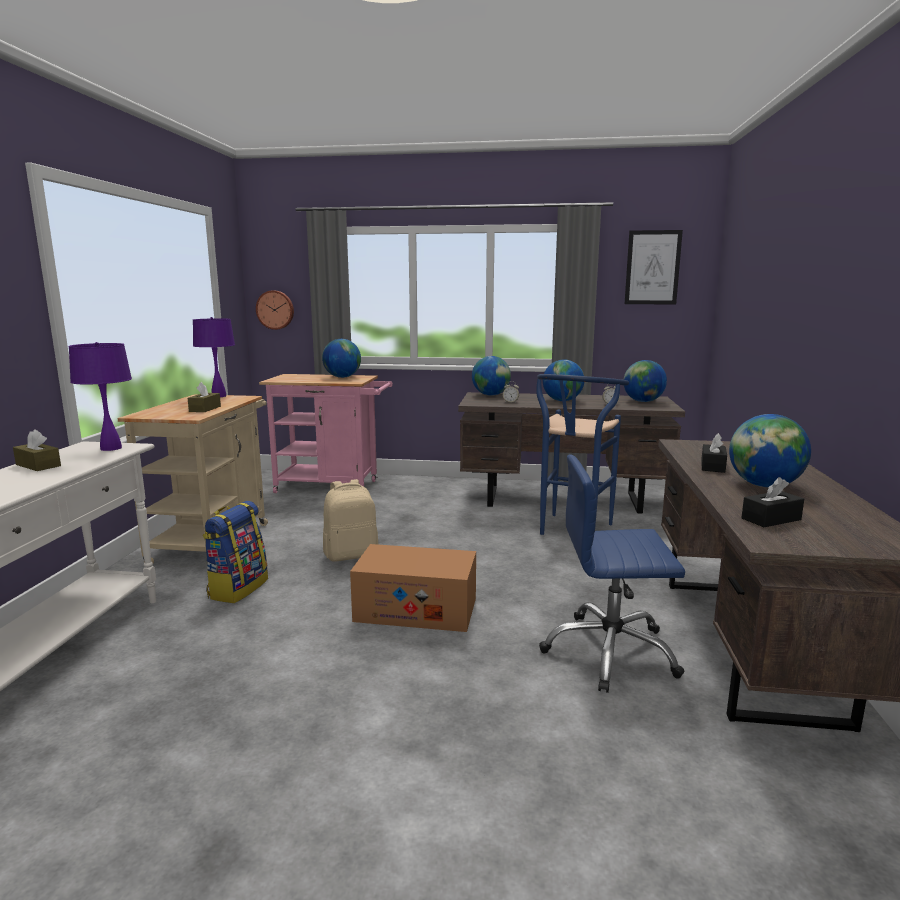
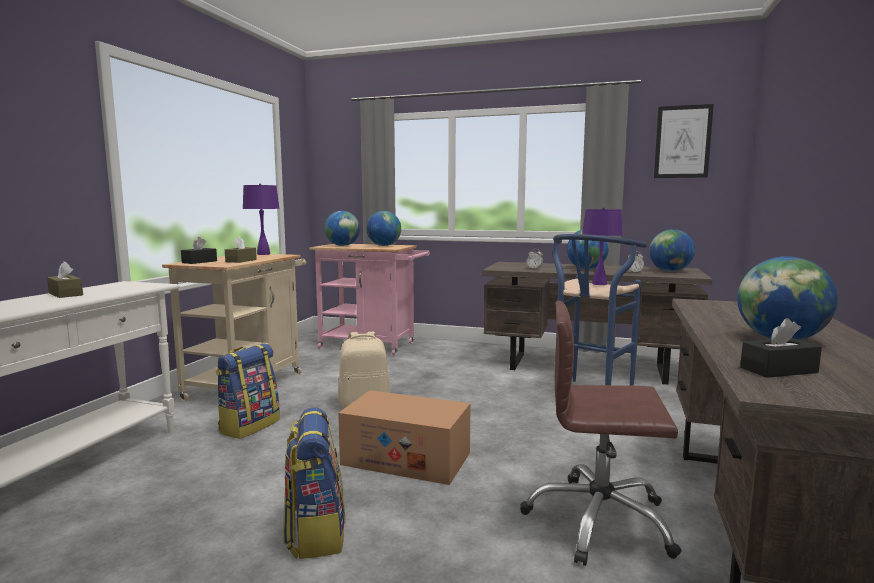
camera: 10 degrees right, 5 degrees down
(111, 448) = (139, 286): purple table lamp -> purple table lamp (599, 284)
(275, 310) = (333, 188): wall clock -> none
(356, 690) = (315, 532): none -> backpack
(491, 395) = (518, 264): globe -> globe (342, 245)
(610, 652) = (599, 521): blue office chair -> brown office chair
(712, 466) = (724, 321): black tissue box -> black tissue box (199, 262)

